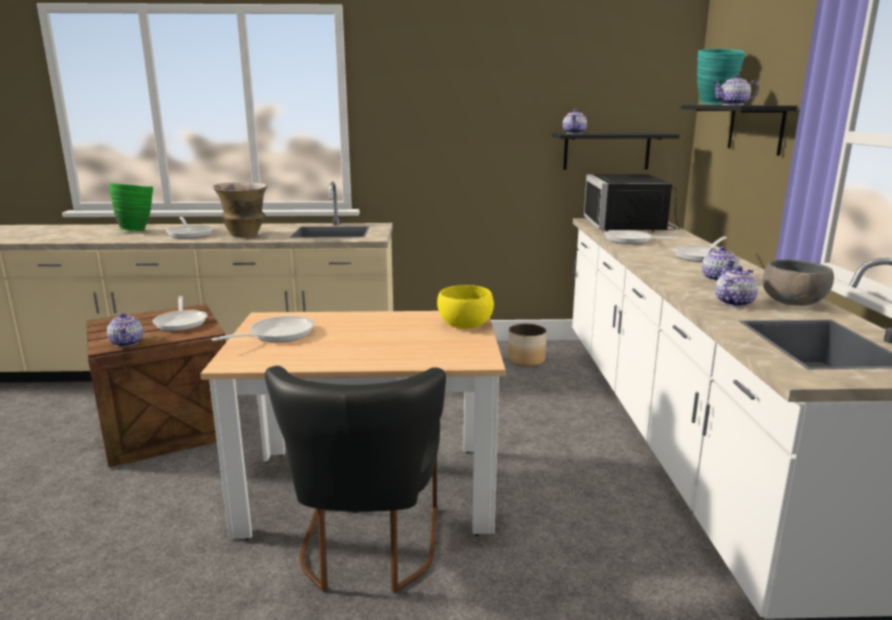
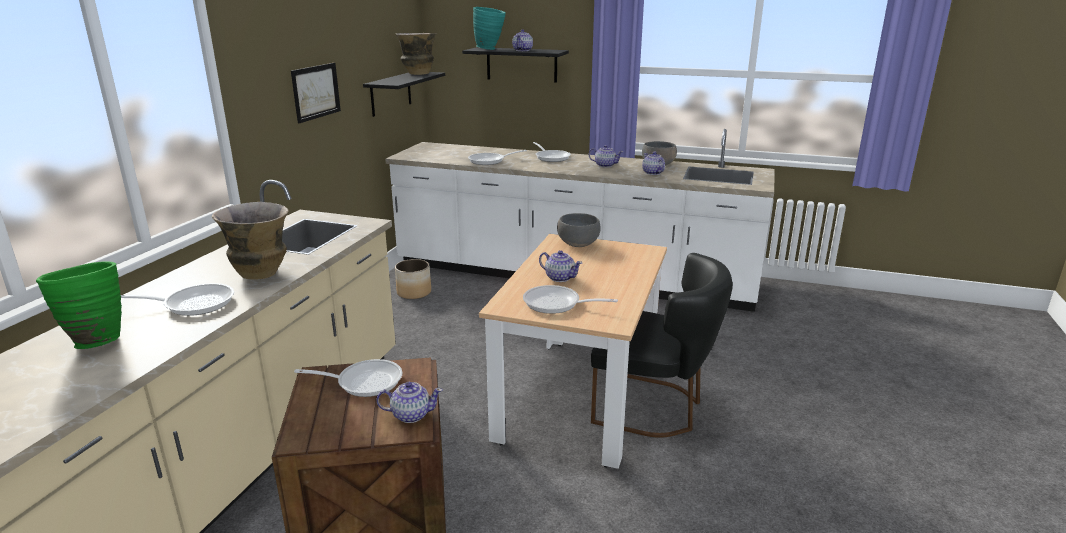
camera: 70 degrees left, 5 degrees up
(276, 335) = (556, 304): frying pan -> frying pan turned 45 degrees counterclockwise
(465, 324) = (578, 243): yellow bowl -> grey bowl
(470, 129) = (316, 92): none -> picture
(574, 133) = (389, 82): teapot -> teapot (560, 277)
(630, 225) = (440, 152): black microwave -> none
(645, 133) = (418, 74): none -> vase

